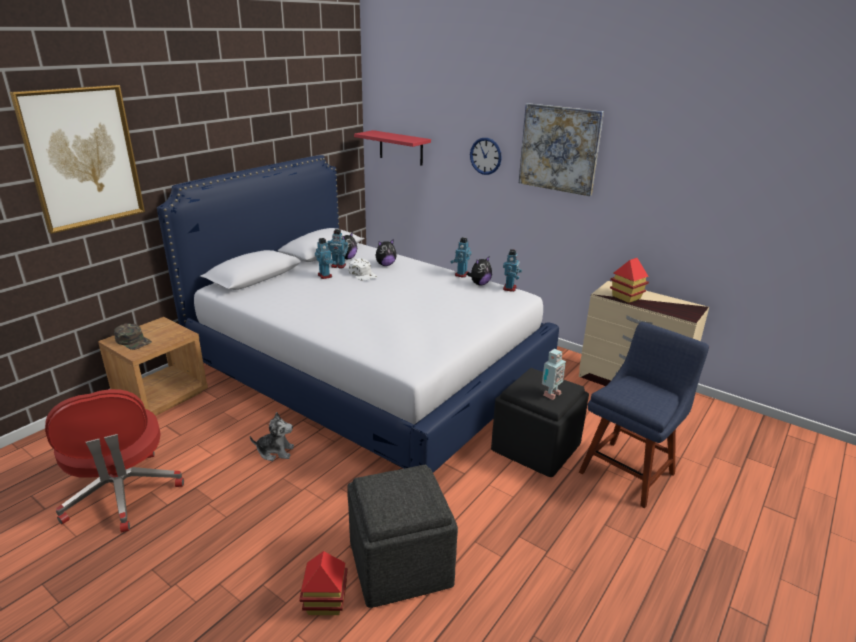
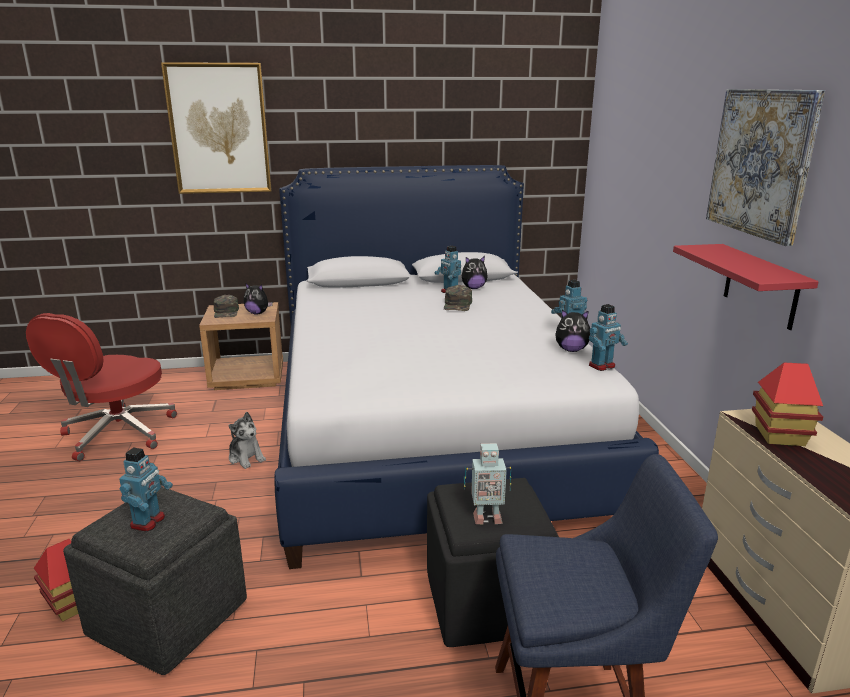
camera: 45 degrees right, 5 degrees down
(325, 276) = (419, 296): toy robot -> toy robot (148, 522)
(363, 274) = (458, 305): white cap -> green cap
(385, 265) = (500, 303): plush toy -> plush toy (258, 313)
(401, 148) = (612, 167): red shelf -> red shelf (760, 286)
(485, 156) = (682, 177): wall clock -> none

